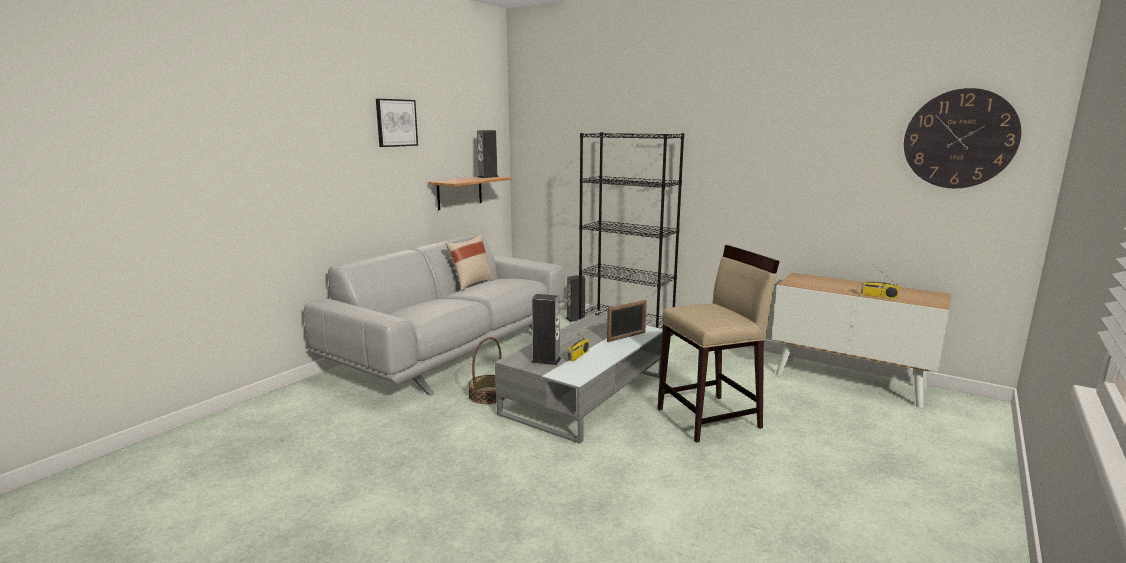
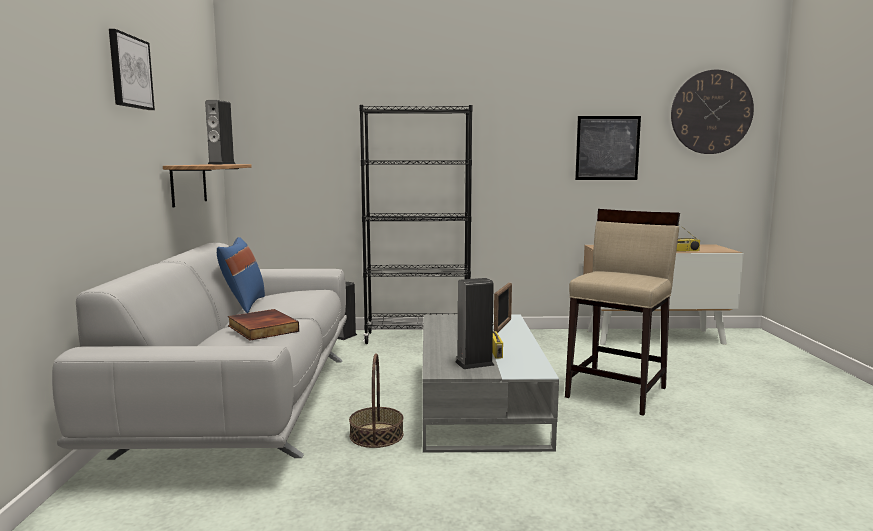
camera: 35 degrees left, 5 degrees down
(437, 304) = (261, 328): none -> book
(471, 284) = (243, 305): beige pillow -> blue pillow
(824, 175) = (607, 148): none -> picture

